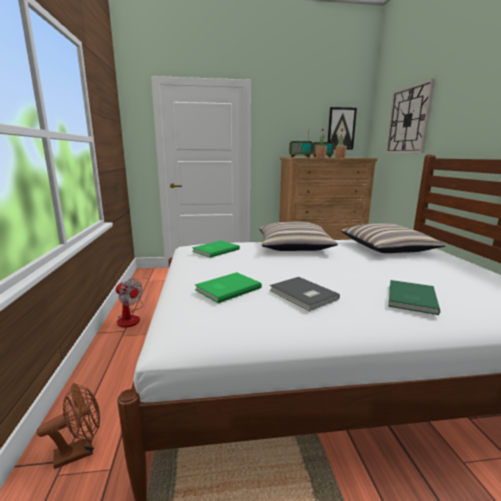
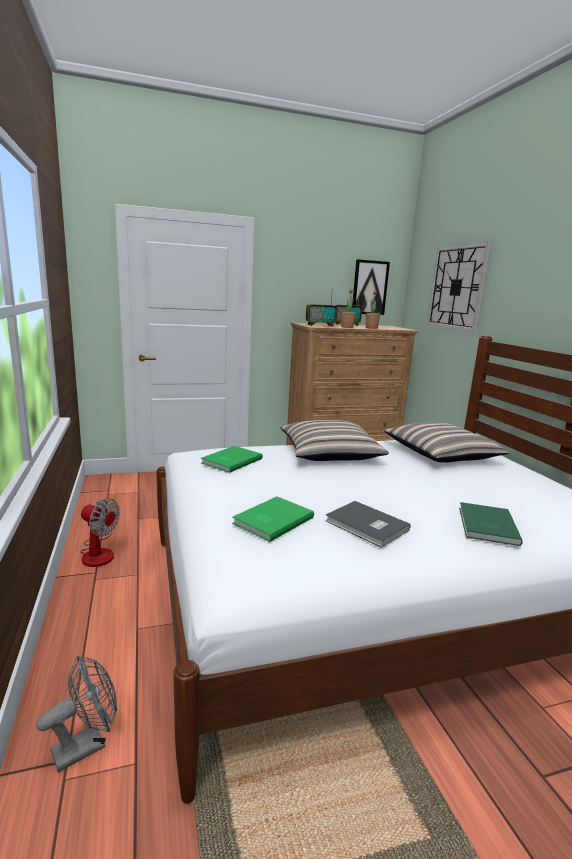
camera: 10 degrees left, 0 degrees up
(80, 451) = (86, 745): brown fan -> grey fan

